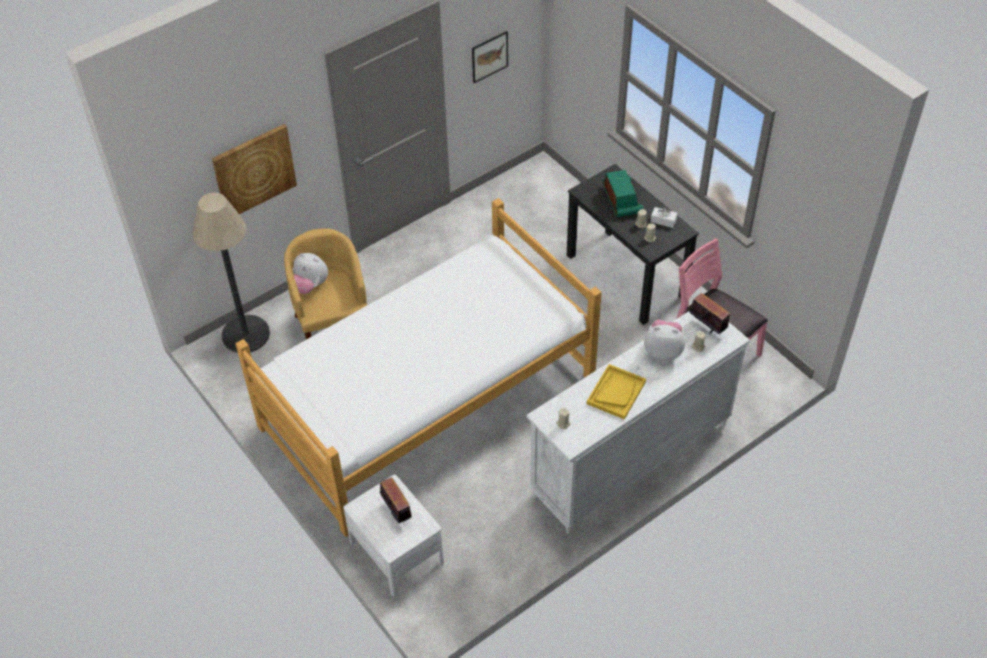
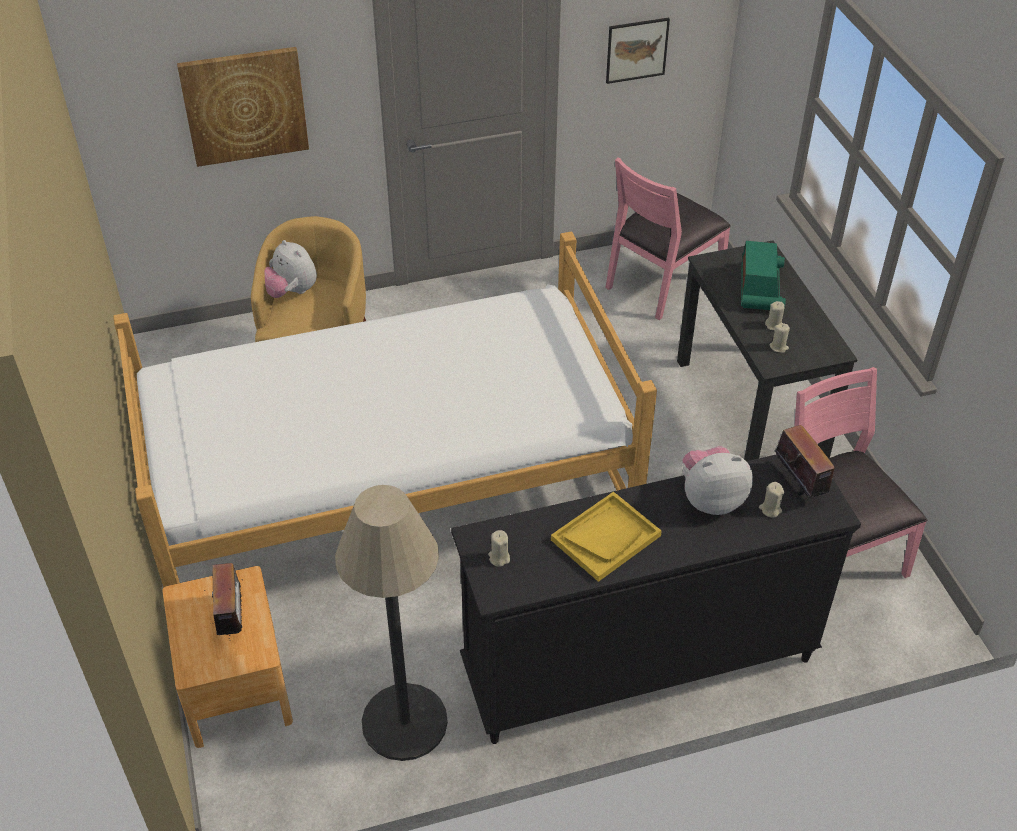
camera: 20 degrees right, 5 degrees down
(245, 334) = (207, 342): floor lamp -> floor lamp (404, 722)
(396, 552) = (235, 684): white nightstand -> brown nightstand
(532, 200) = (662, 282): none -> pink chair
(630, 460) = (637, 665): white dresser -> black dresser
(663, 221) = (810, 329): white tissue box -> none
(663, 351) = (711, 499): plush toy -> plush toy turned 45 degrees counterclockwise

